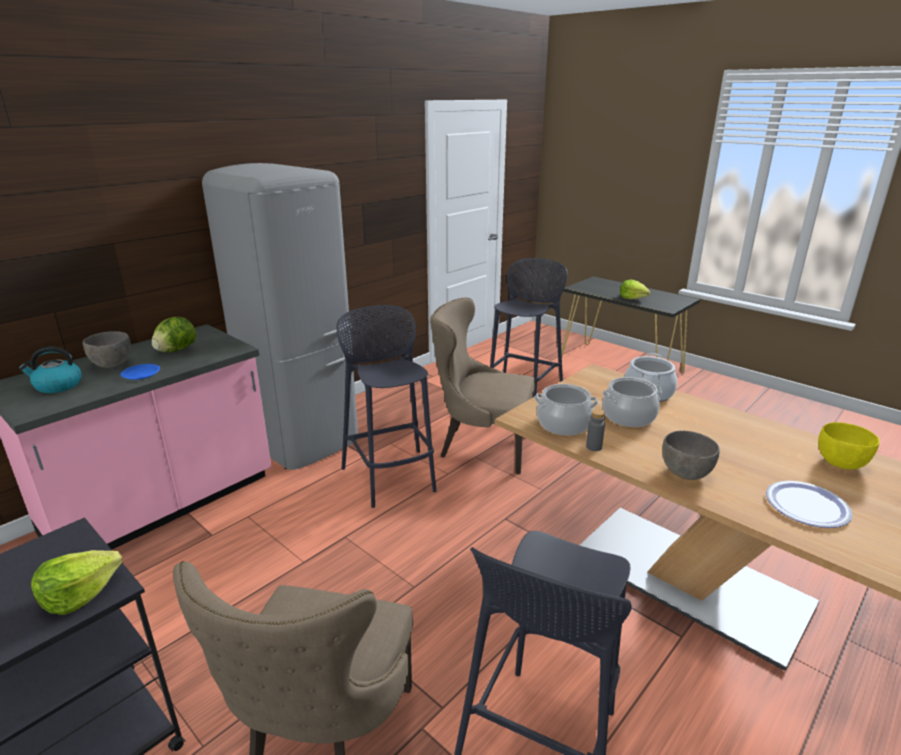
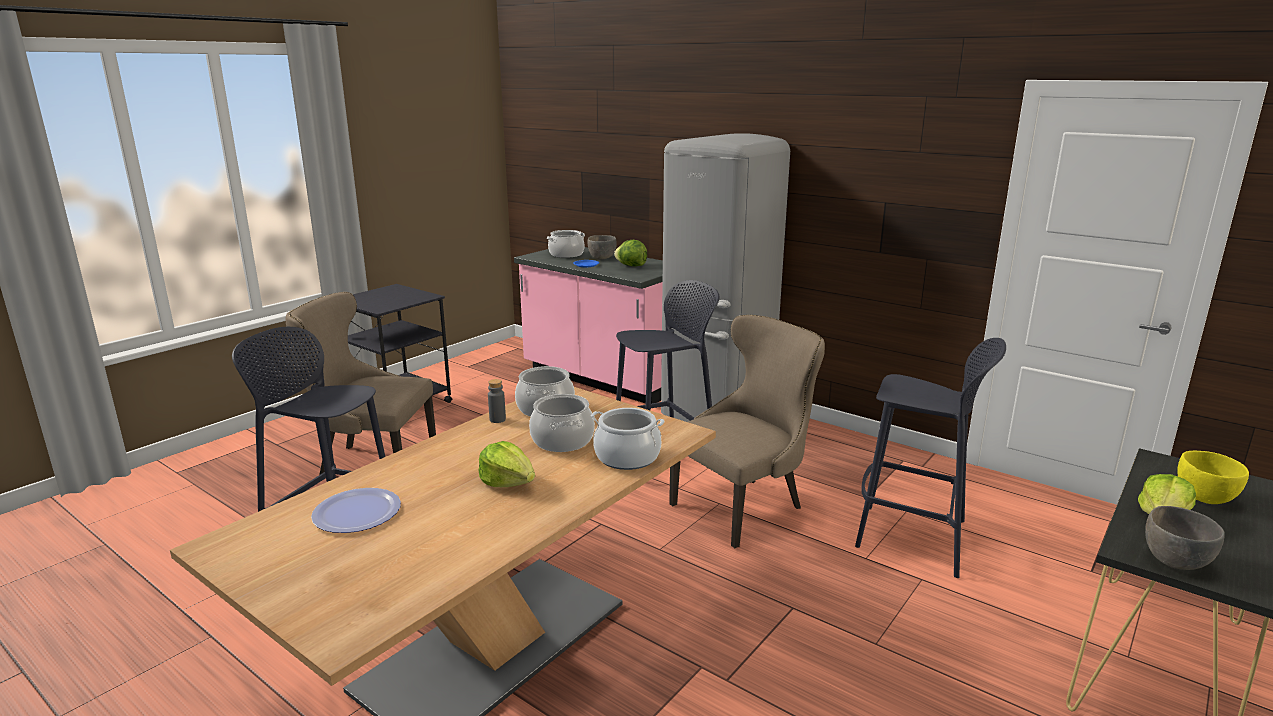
camera: 85 degrees right, 5 degrees down
(57, 386) = (566, 254): kettle -> cooking pot
(79, 594) = (379, 305): lettuce -> lettuce (507, 482)
(481, 447) = (743, 507): beige chair -> beige chair turned 45 degrees clockwise
(685, 473) = (438, 457): grey bowl -> grey bowl (1175, 561)
(840, 463) = (429, 558): yellow bowl -> yellow bowl (1204, 497)

